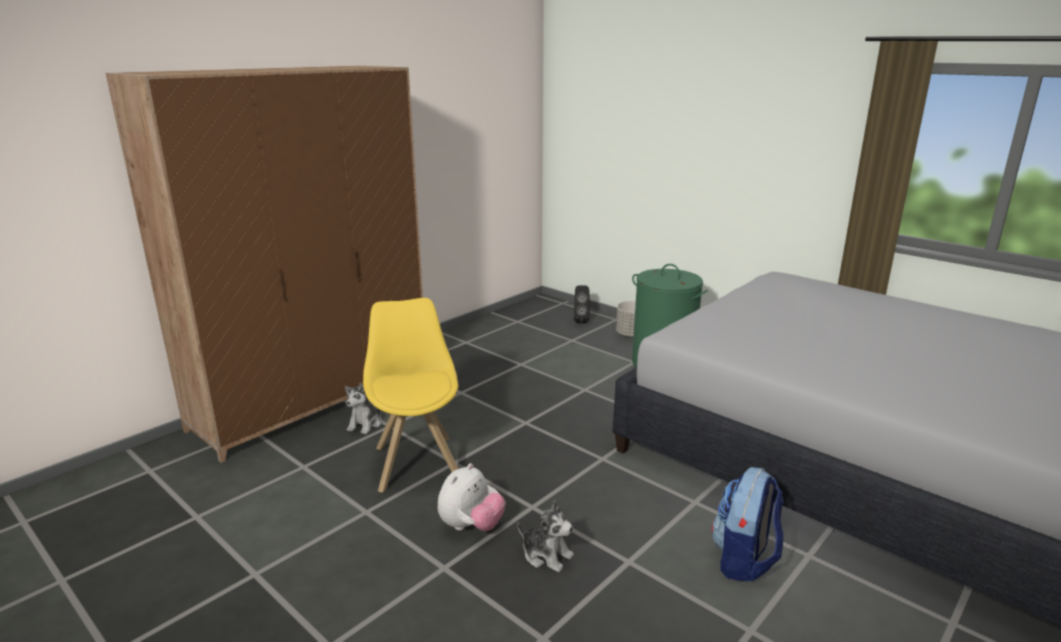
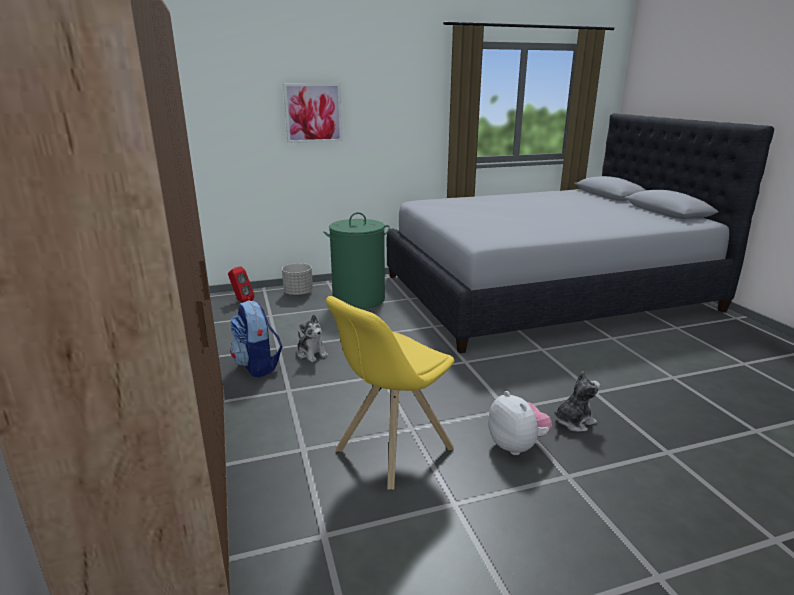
camera: 60 degrees left, 0 degrees up
(365, 424) = (280, 464): plush toy -> plush toy (311, 354)
(417, 463) = (393, 449): yellow chair -> yellow chair turned 60 degrees counterclockwise
(581, 320) = (241, 301): black speaker -> red speaker
(693, 143) = (313, 113): none -> picture
(744, 560) = (609, 356): backpack -> backpack (258, 366)

